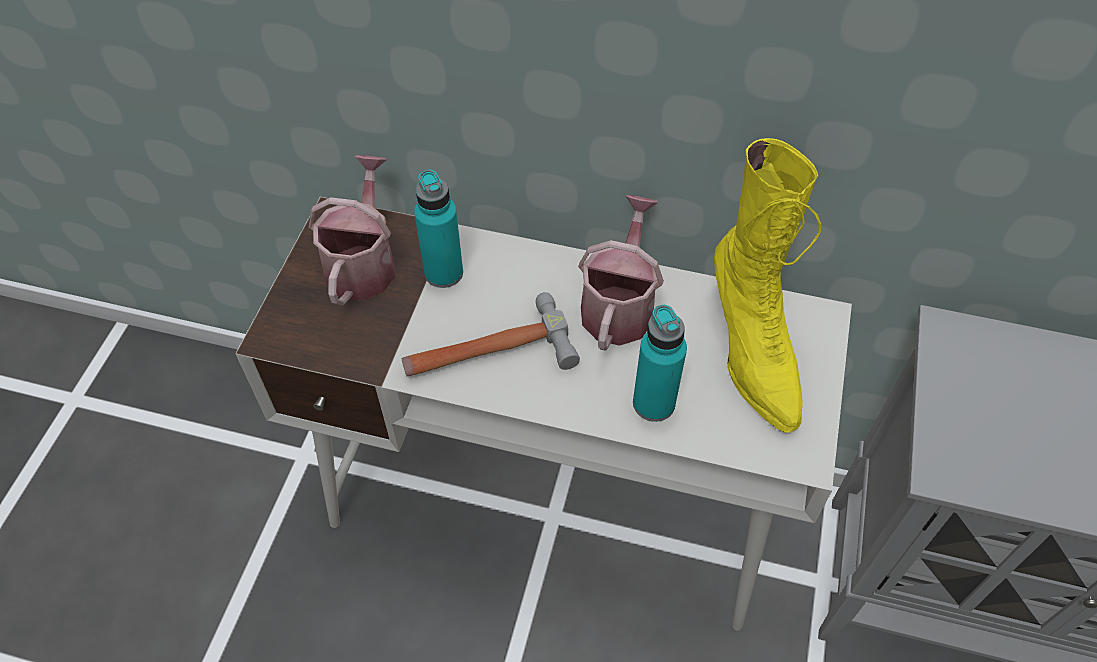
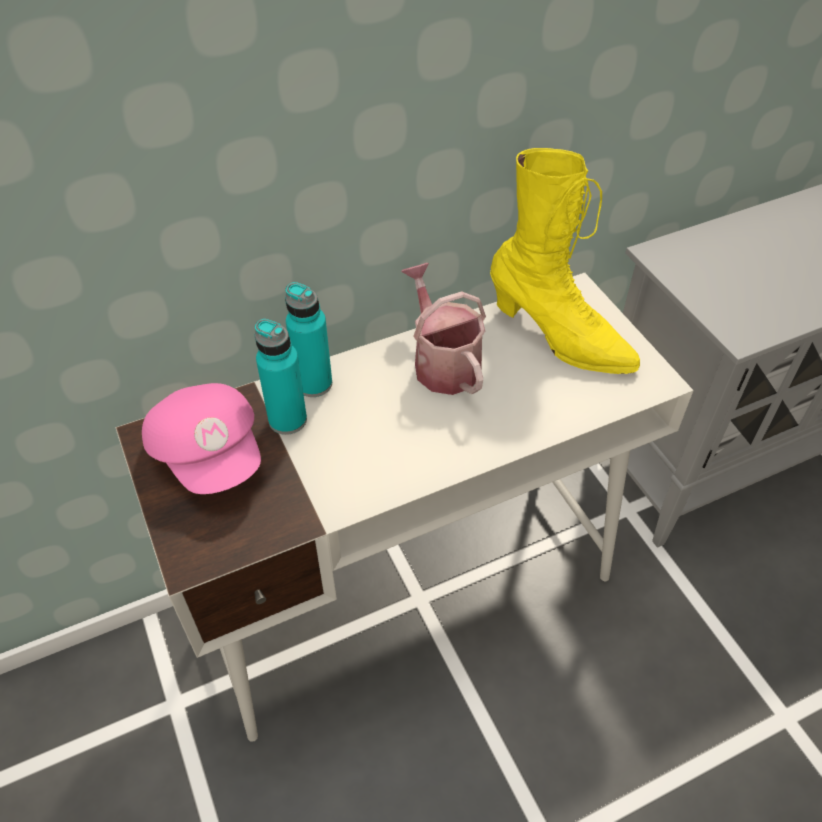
camera: 40 degrees left, 5 degrees down
(363, 262) = (211, 453): watering can -> pink cap
(487, 353) = (383, 455): hammer -> none
(653, 403) = (534, 410): turquoise bottle -> turquoise bottle (314, 383)

